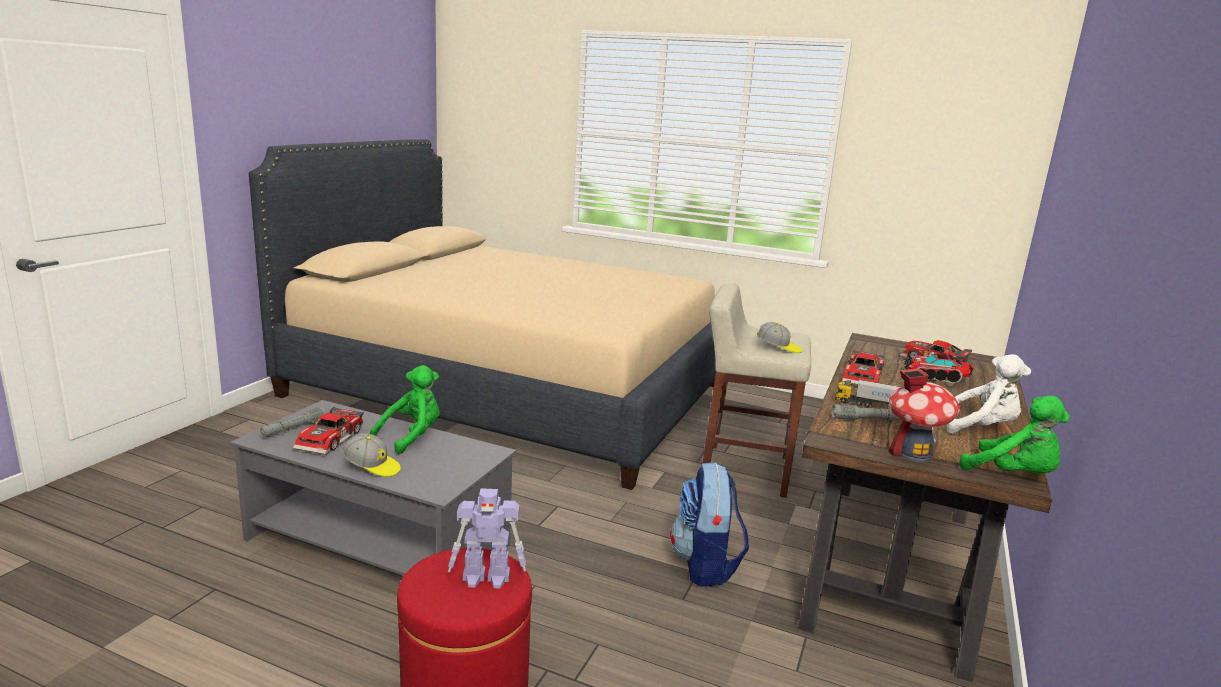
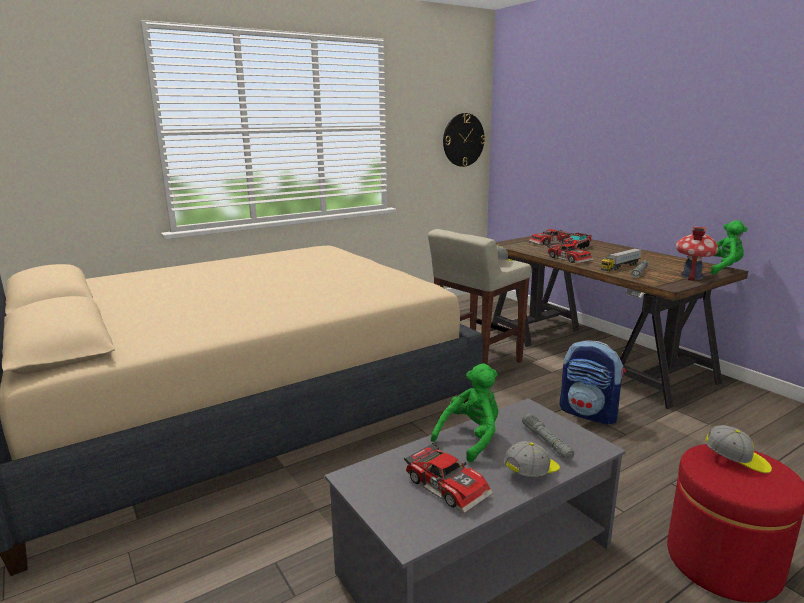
camera: 55 degrees left, 0 degrees up
(294, 428) = (398, 506): grey flashlight -> grey flashlight (547, 442)
(412, 436) = (471, 438): green plush toy -> green plush toy turned 60 degrees clockwise
(487, 578) = (736, 460): toy robot -> cap
(976, 189) = (463, 140): none -> wall clock
(980, 428) = (655, 259): white plush toy -> none

